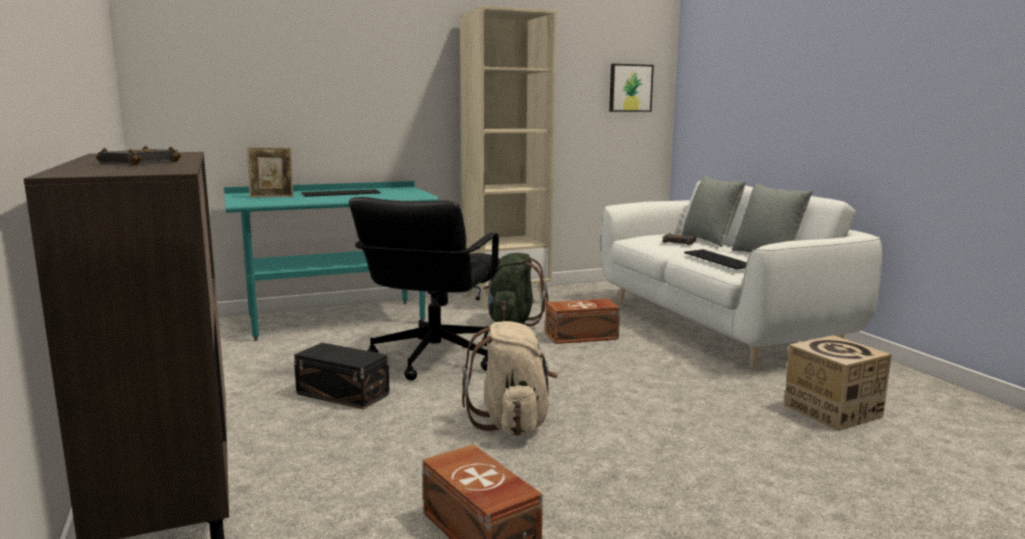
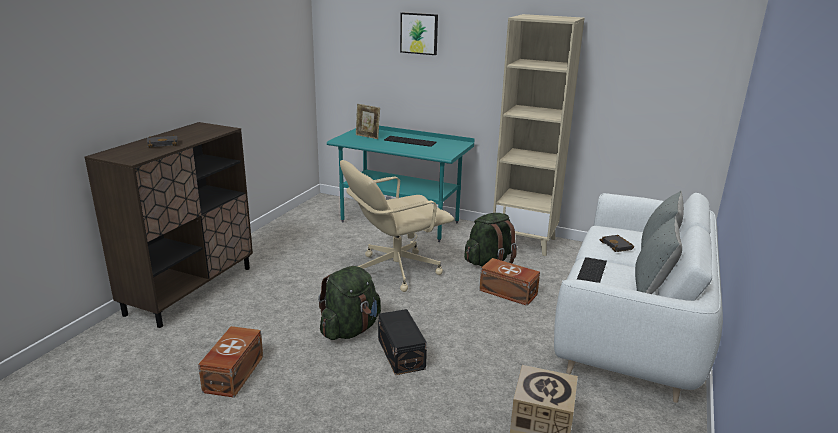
camera: 45 degrees right, 10 degrees up
(342, 393) = (318, 272): black storage box -> black storage box (401, 353)
(433, 358) = (395, 270): black office chair -> beige office chair
(512, 423) = (350, 330): beige backpack -> green backpack
(630, 88) = (687, 85): picture -> picture (419, 33)

